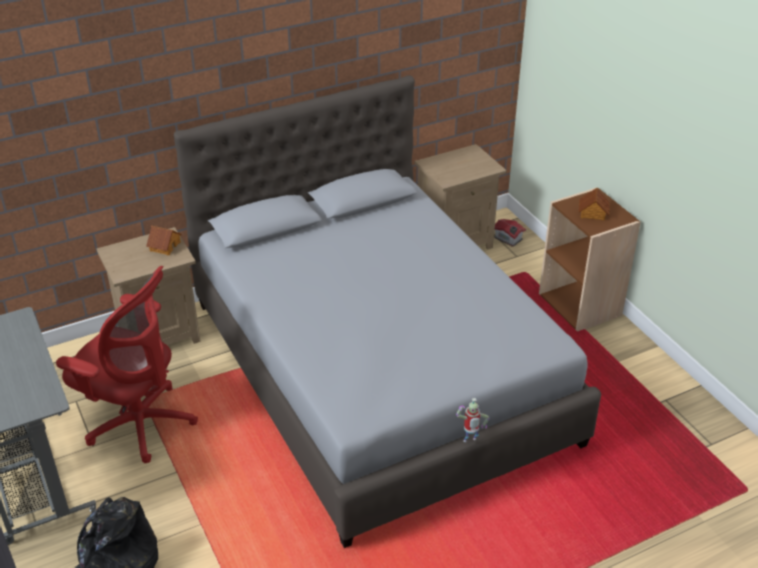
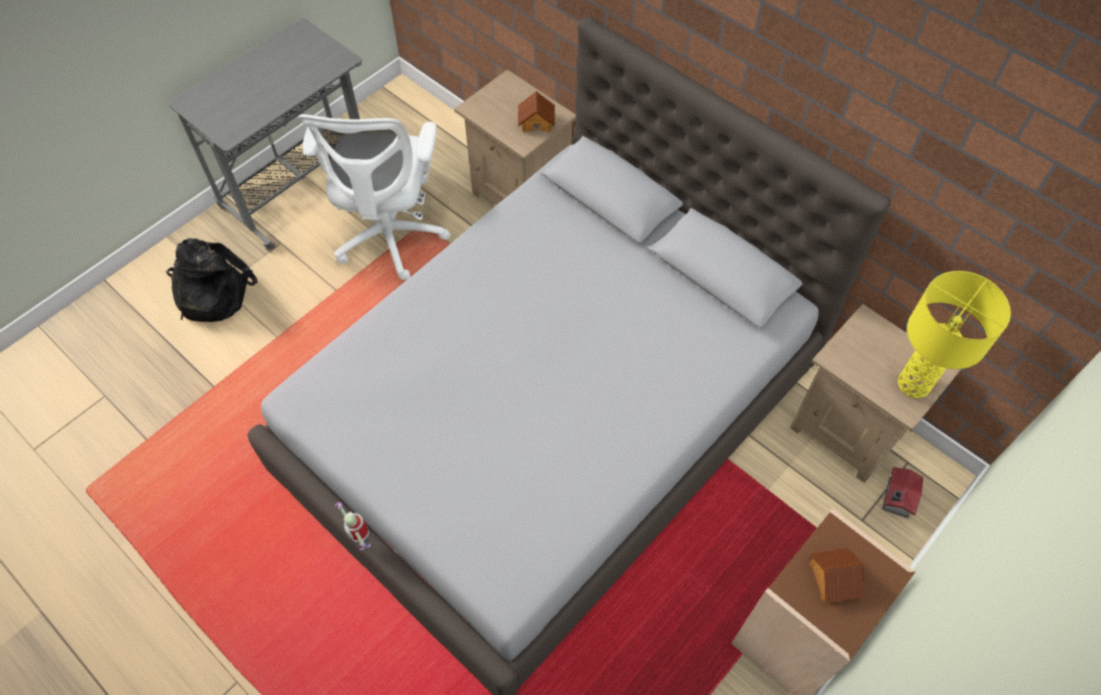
camera: 70 degrees right, 20 degrees up
(135, 423) = (389, 230): red office chair -> white office chair
(478, 161) = (913, 384): none -> yellow table lamp

